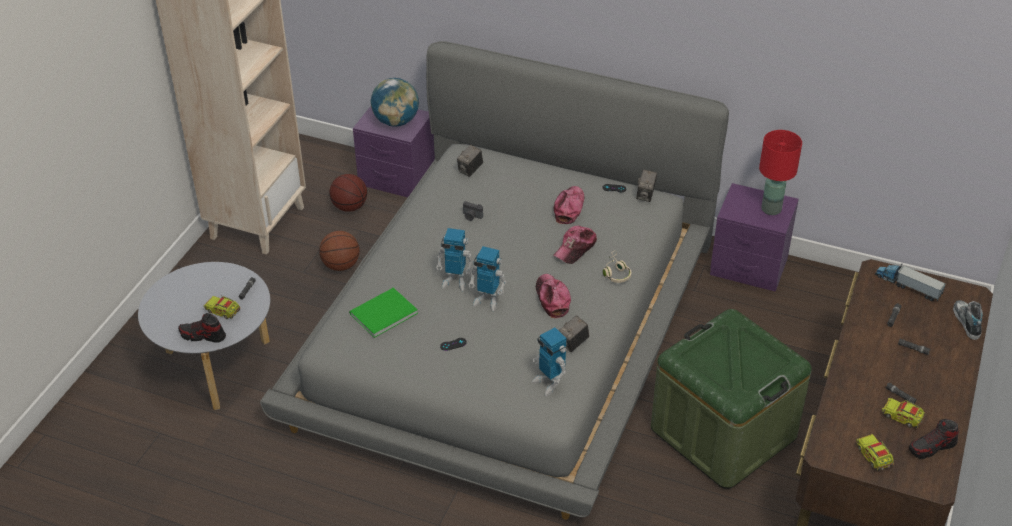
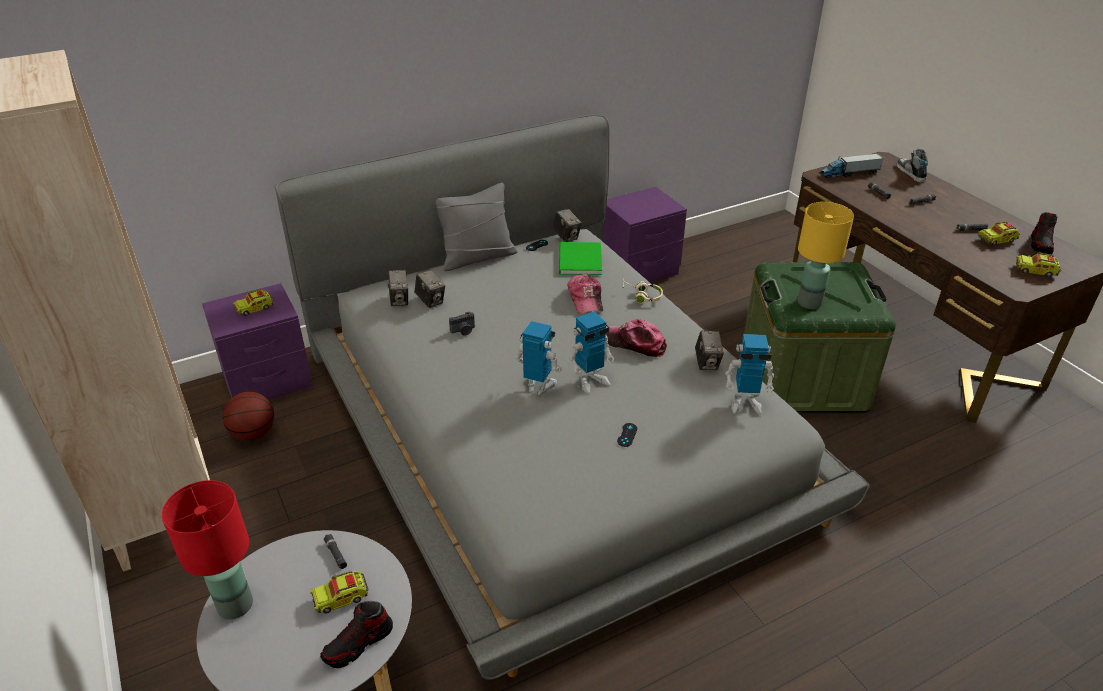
camera: 50 degrees left, 5 degrees down
(340, 265) = (322, 487): basketball -> none
(381, 313) = (523, 461): green book -> green book (578, 261)
(396, 121) = (255, 308): globe -> toy truck
(455, 281) = (539, 386): toy robot -> toy robot turned 120 degrees counterclockwise
(485, 183) = (431, 301): none -> camera
(563, 171) = (477, 257): none -> grey pillow
(569, 208) = (529, 276): cap -> none
(707, 359) = (809, 302): none -> yellow table lamp
(771, 209) = (652, 200): red table lamp -> red table lamp (235, 604)
(966, 322) = (910, 173): shoe -> shoe turned 45 degrees clockwise

